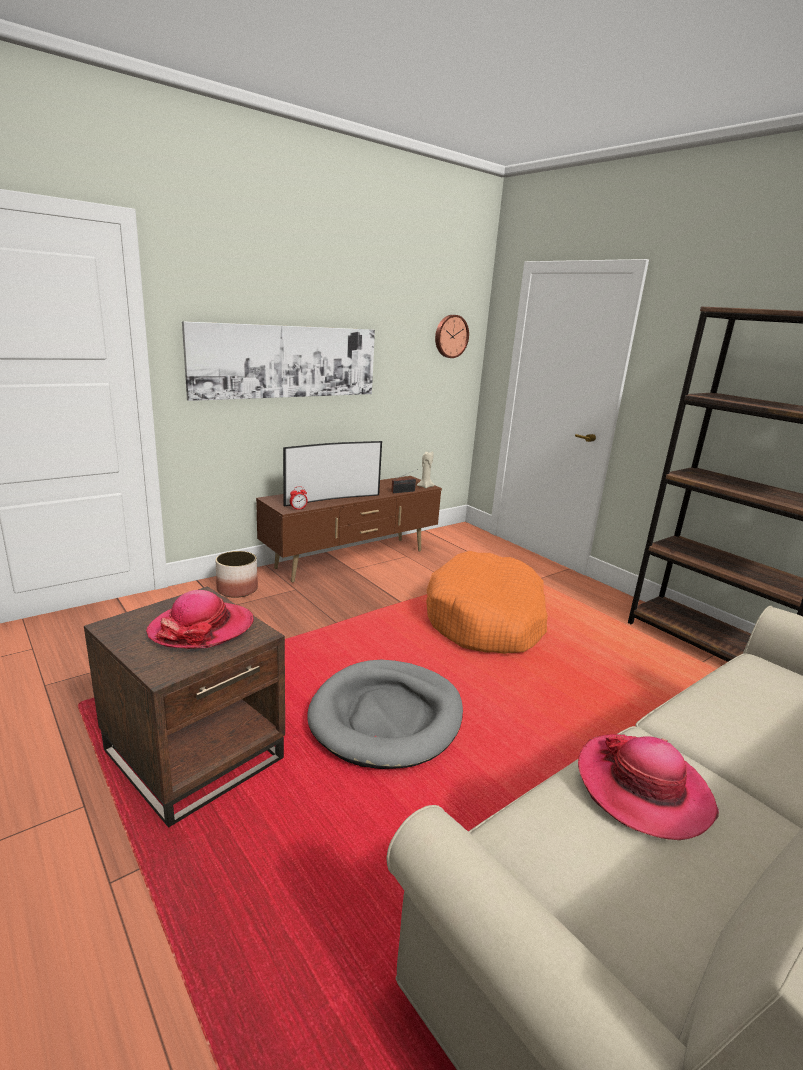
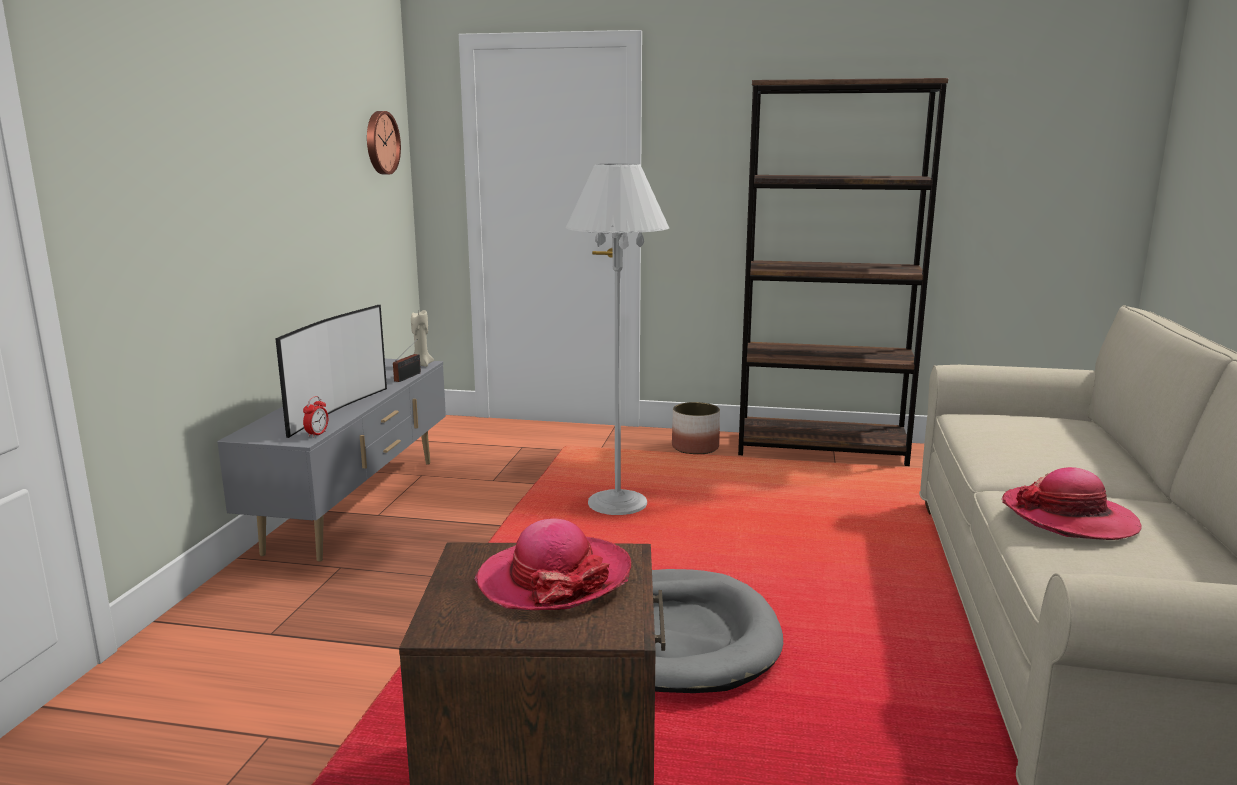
camera: 40 degrees left, 5 degrees down
(237, 590) = (250, 604): planter -> planter (695, 448)
(287, 361) = (221, 199): picture -> none
(352, 559) = (357, 504): brown tv stand -> grey tv stand
(486, 619) = (617, 504): orange dog bed -> white floor lamp

